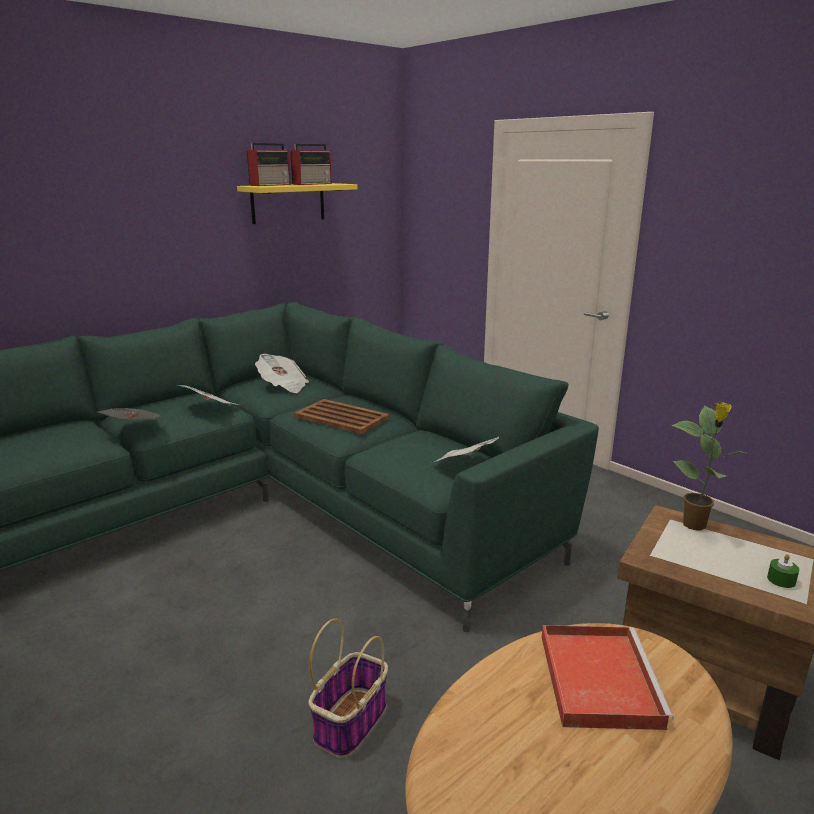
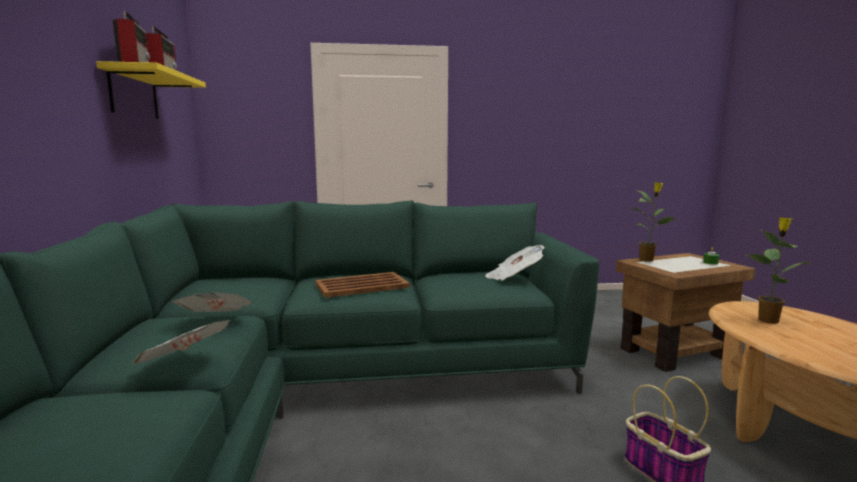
camera: 55 degrees left, 10 degrees down
(283, 386) = (236, 288): newspaper -> none
(597, 677) = (768, 320): red tray -> potted plant

